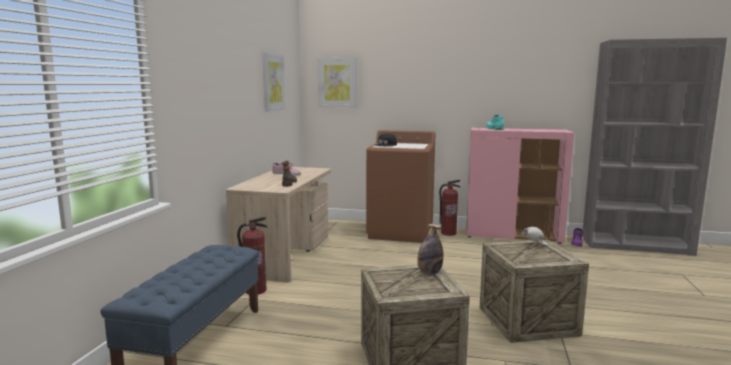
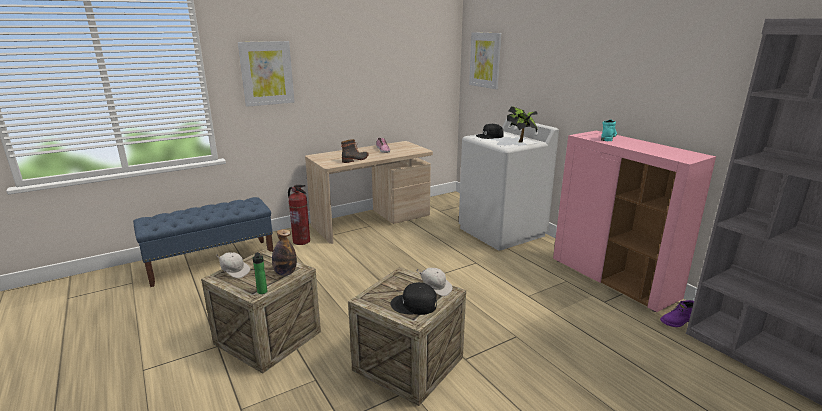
camera: 45 degrees right, 10 degrees up
(273, 82) = (399, 60): picture -> picture (266, 73)
(390, 288) = (234, 272): none -> white cap
(401, 232) = (502, 232): brown washing machine -> white washing machine
(415, 144) = (521, 141): none -> potted plant
(448, 233) = (546, 249): fire extinguisher -> none
(454, 288) = (262, 292): none -> bottle
(549, 254) = (414, 305): none -> black cap

